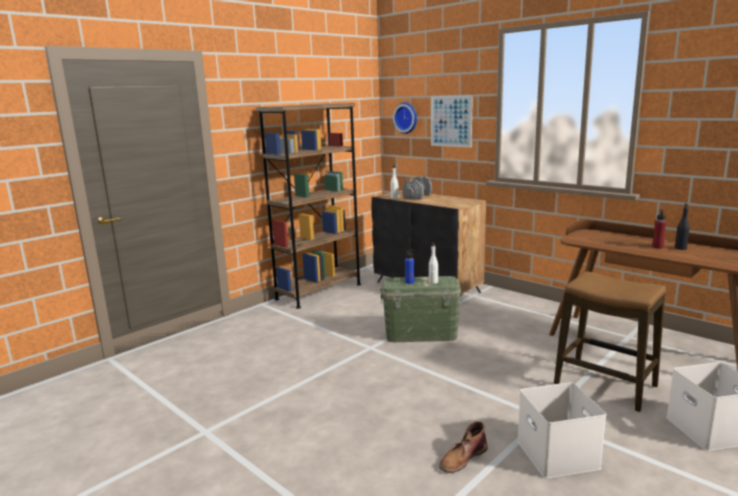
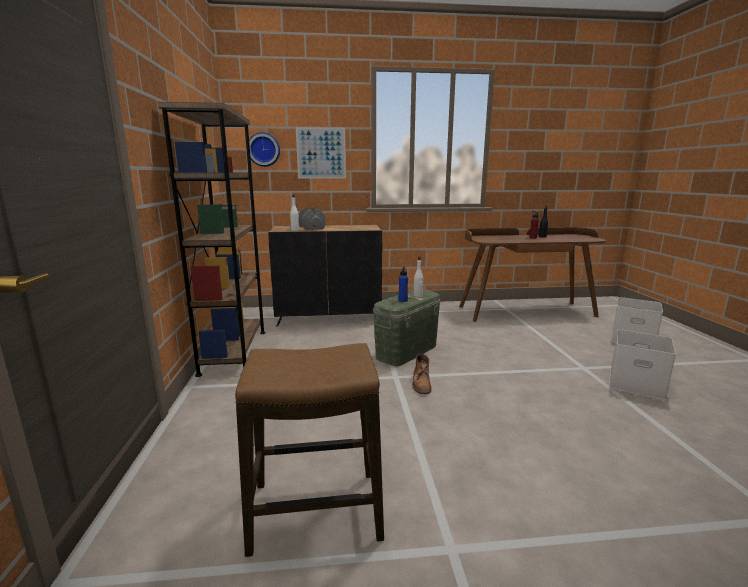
camera: 50 degrees left, 0 degrees up
(462, 458) = (622, 416): brown boot -> brown boot (421, 383)
(604, 385) = (559, 337): stool -> stool (315, 511)

